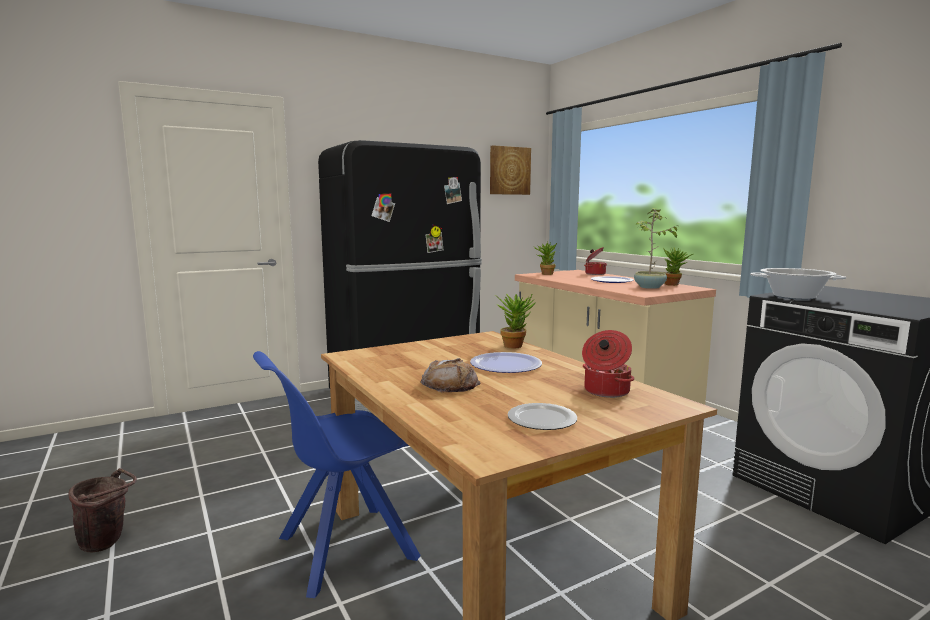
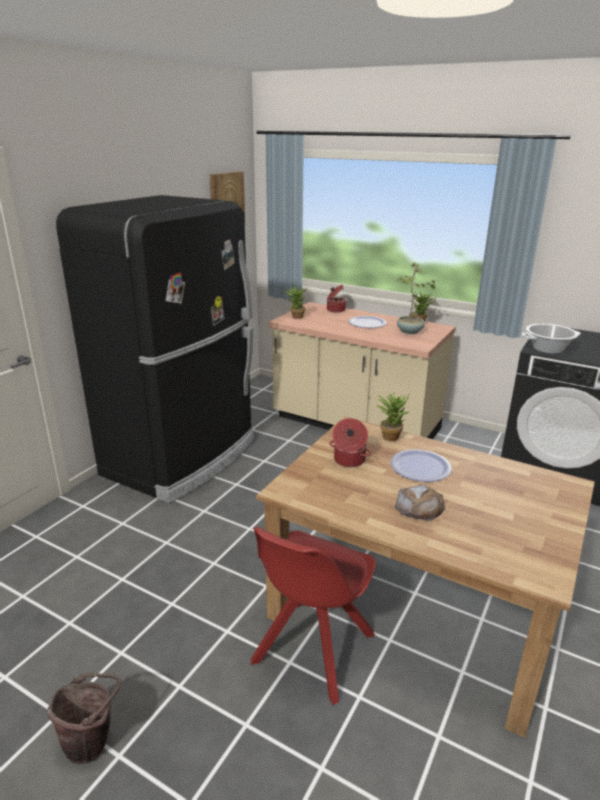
camera: 30 degrees left, 15 degrees up
(343, 549) = (311, 650): blue chair -> red chair
(543, 419) = (527, 529): plate -> none
(605, 391) = (520, 482): cooking pot -> cooking pot (348, 460)

